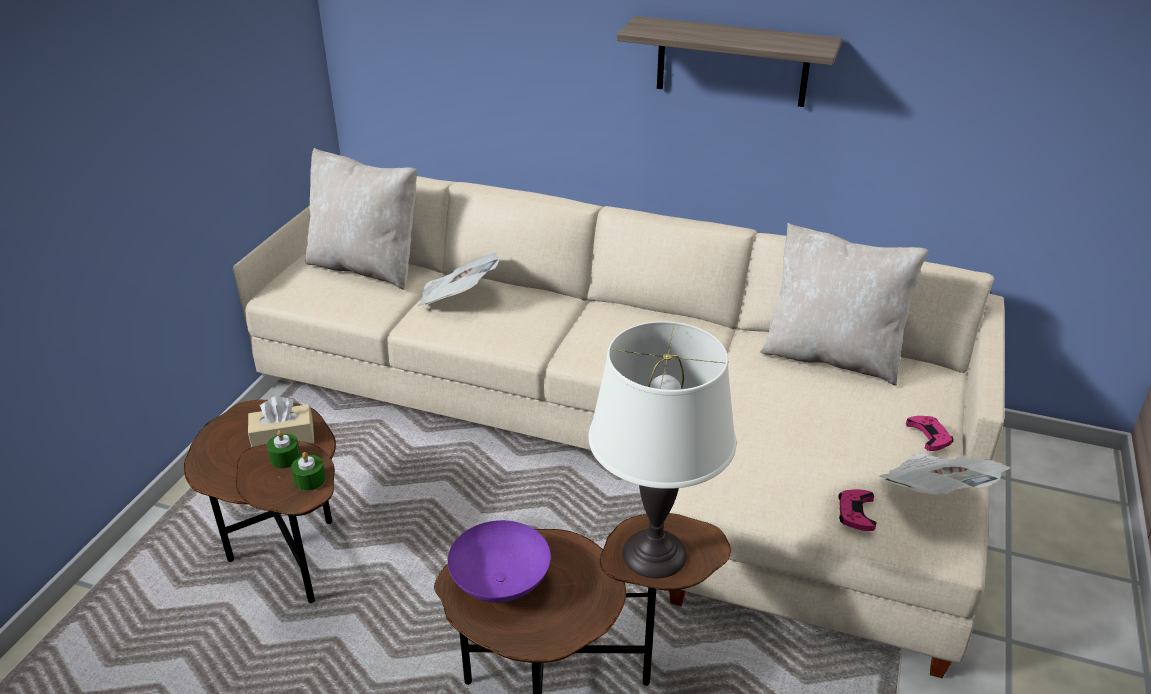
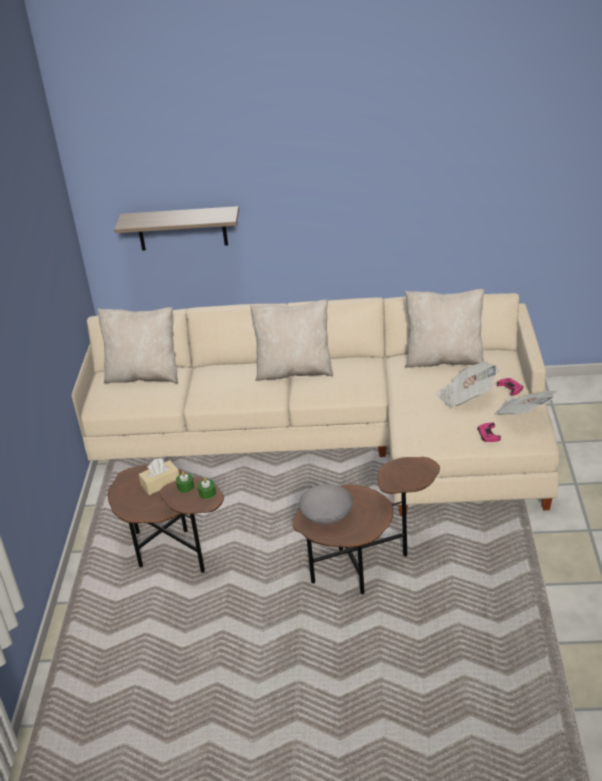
camera: 15 degrees left, 0 degrees up
(458, 299) = (214, 380): newspaper -> newspaper (466, 397)
(499, 583) = (326, 517): purple bowl -> grey bowl
(583, 314) = (294, 371): none -> beige pillow
(655, 554) = (404, 477): white table lamp -> none
(732, 62) = (349, 205): shelf -> shelf (182, 228)

